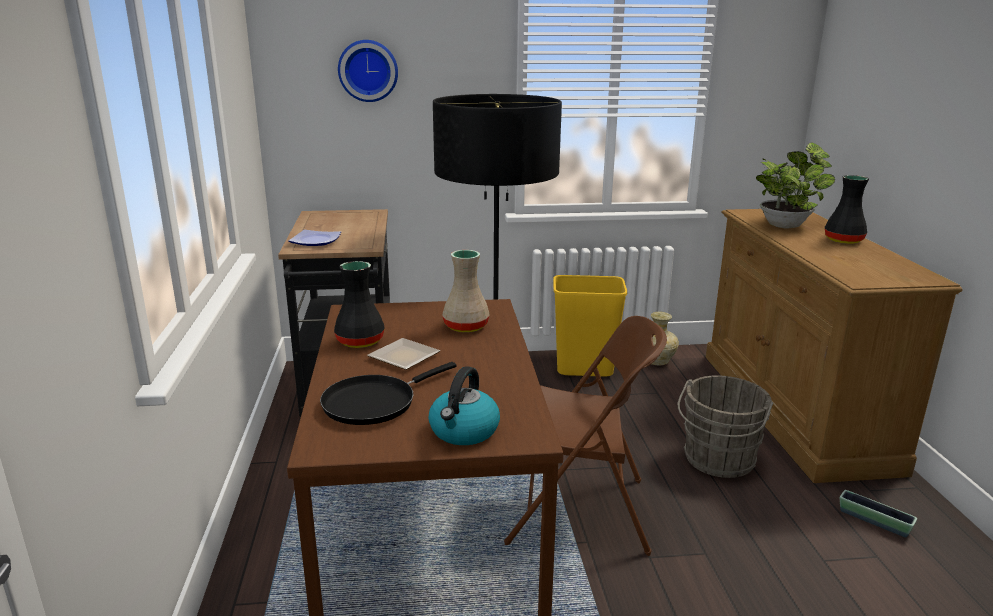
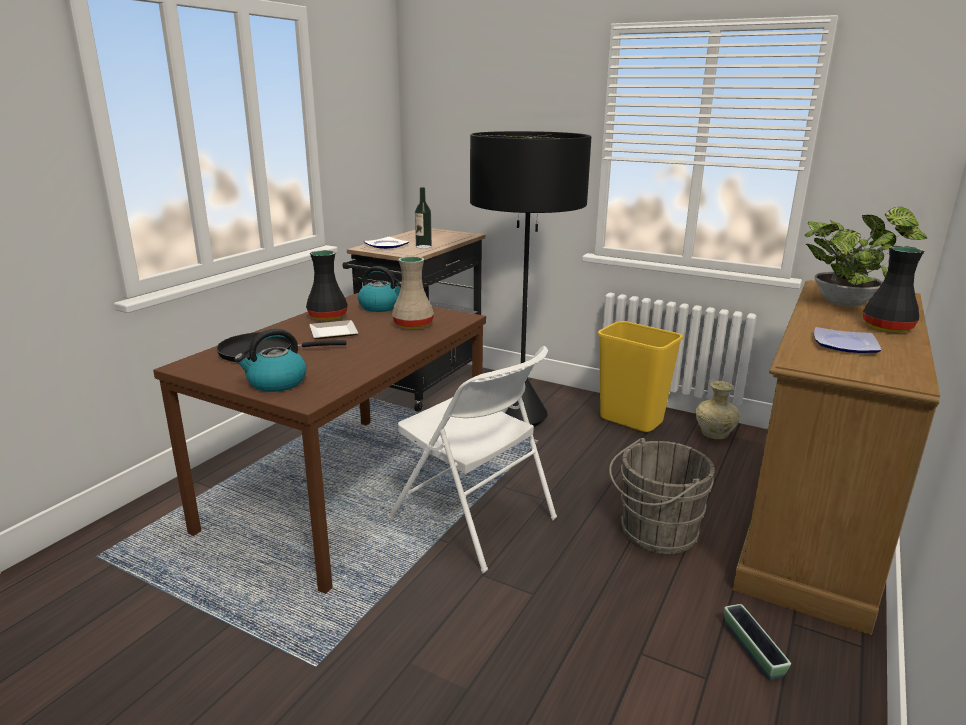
camera: 35 degrees right, 0 degrees up
(359, 235) = (423, 246): none -> bottle
(368, 70) = (479, 110): wall clock -> none
(392, 314) = (381, 307): none -> kettle
(577, 511) = (472, 519): brown chair -> white chair
(852, 260) = (846, 345): none -> plate

